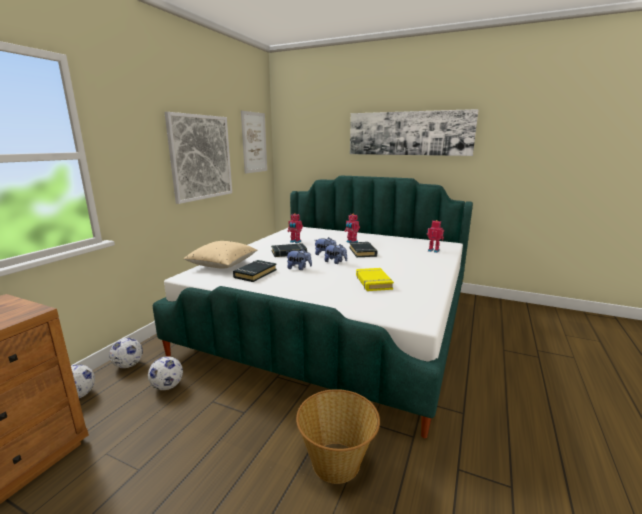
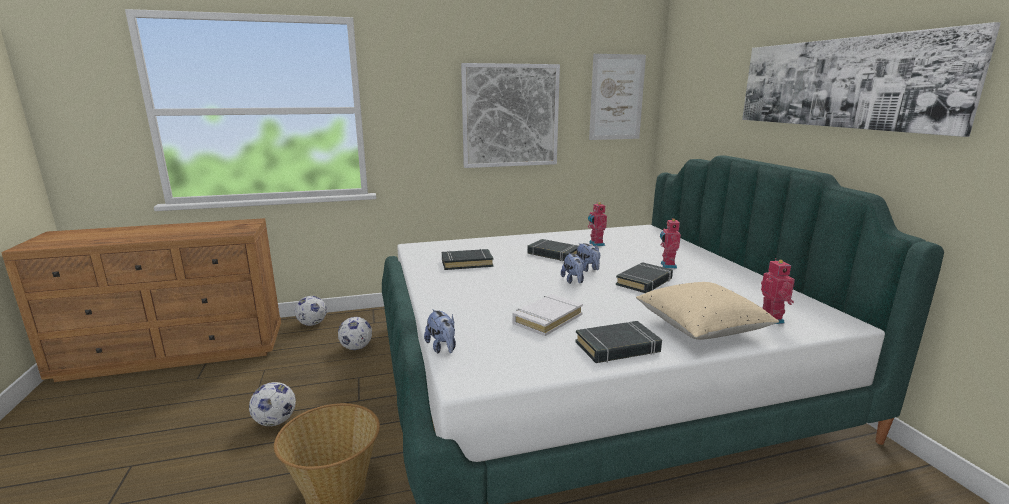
camera: 50 degrees right, 0 degrees up
(128, 365) = (364, 318): football -> football (275, 421)
(222, 265) = (465, 246): beige pillow -> beige pillow (701, 328)
(299, 268) = (517, 273): plush toy -> plush toy (442, 348)
(373, 282) = (547, 319): yellow book -> white book
(425, 281) = (617, 347): none -> black book

